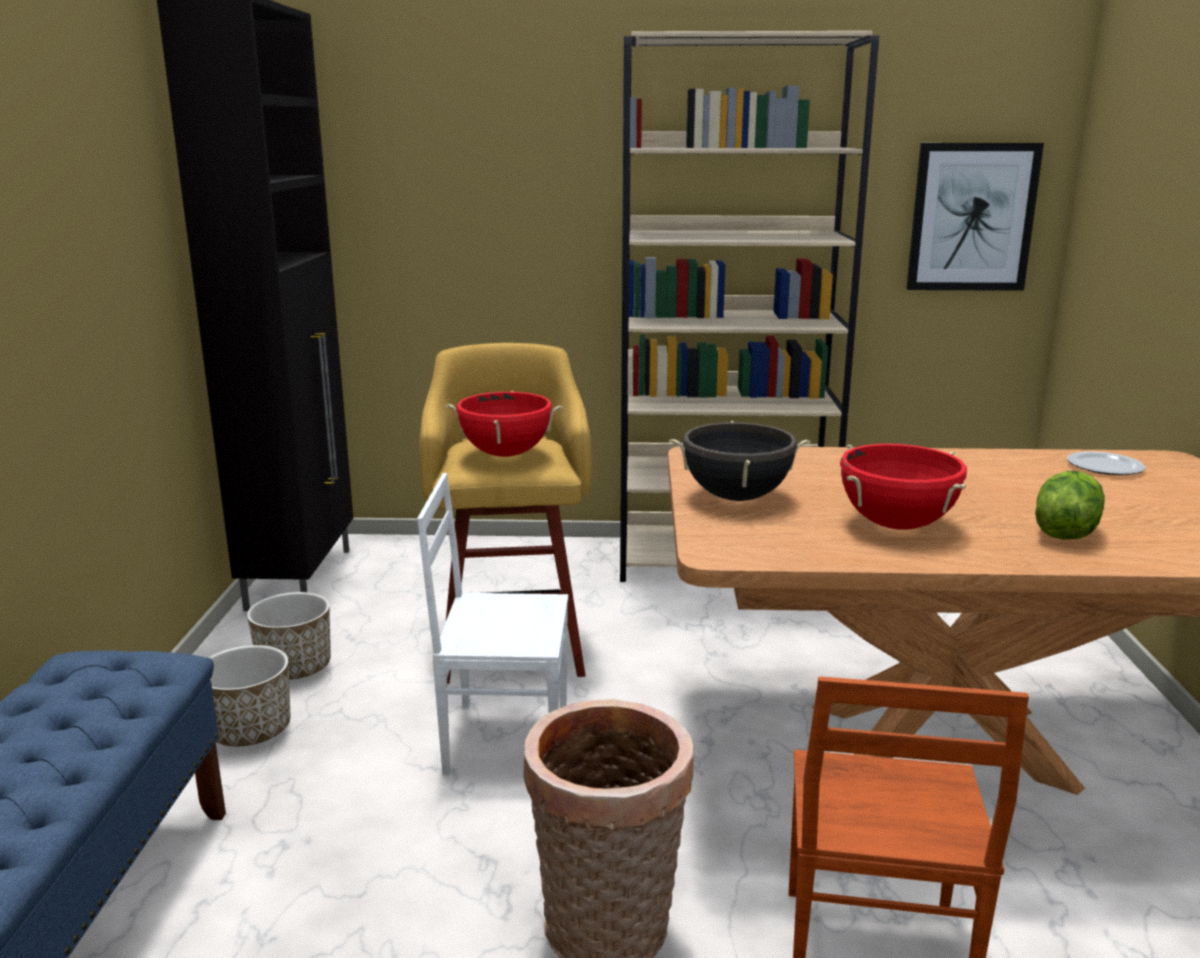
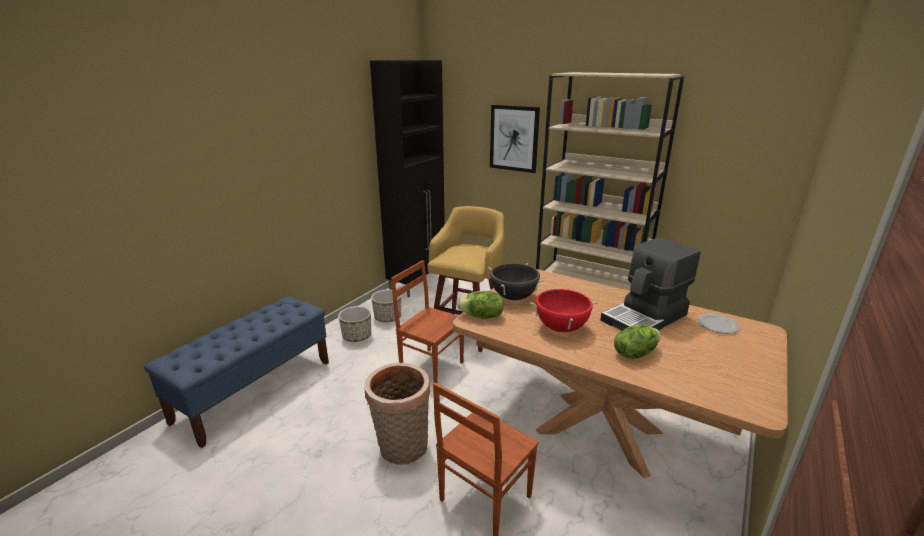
camera: 30 degrees right, 5 degrees up
(505, 454) = (462, 255): red cooking pot -> none
(505, 738) = (431, 366): white chair -> brown chair
(727, 541) = (481, 316): none -> lettuce
(972, 217) = (746, 171): picture -> picture (514, 138)
(996, 479) = (645, 318): none -> coffee machine

